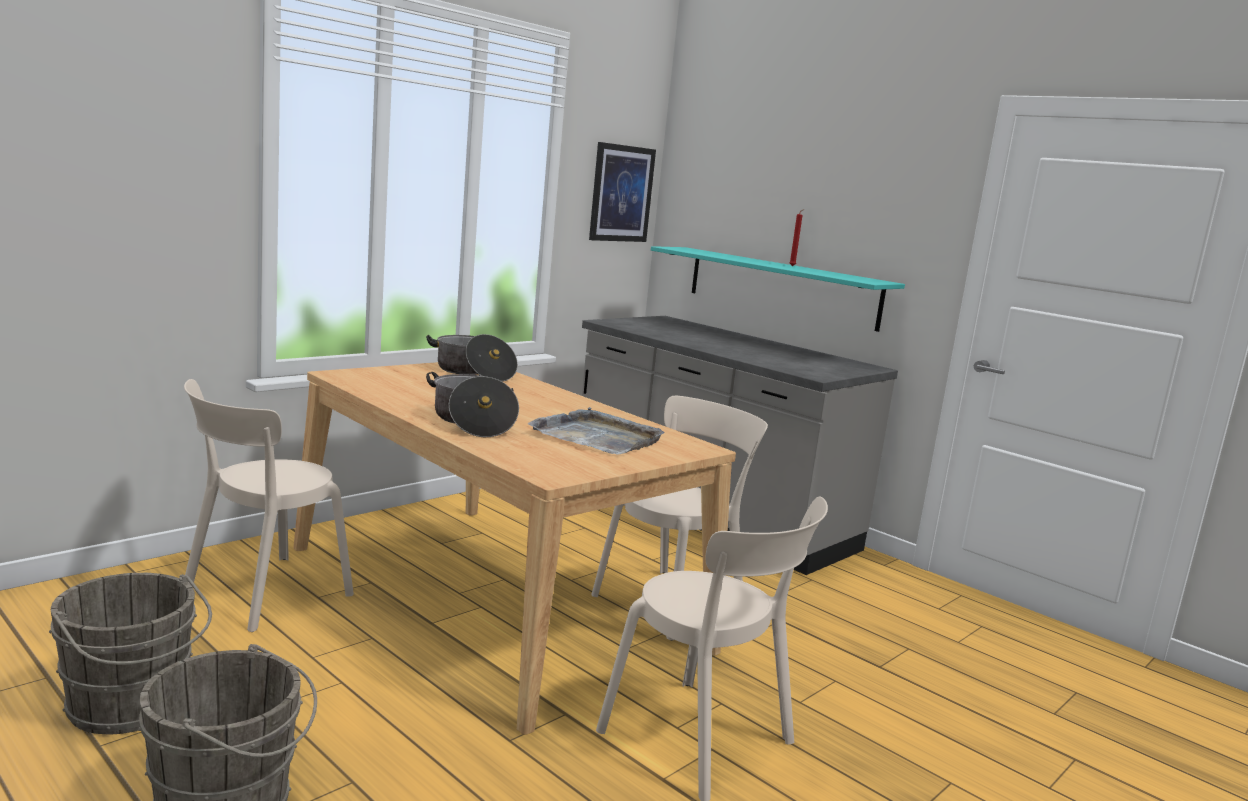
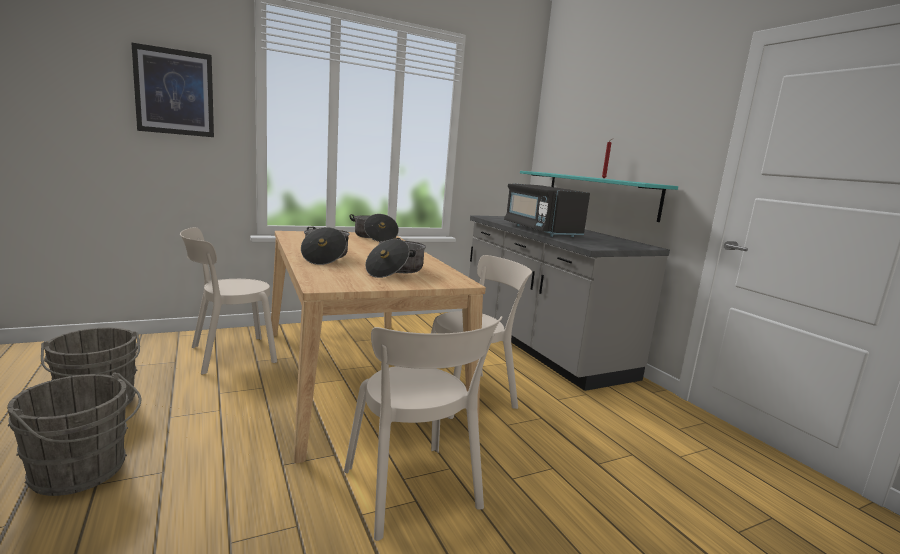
camera: 20 degrees right, 0 degrees up
(597, 437) = (395, 271): grey tray -> cooking pot
(621, 193) = (506, 139): picture -> picture (174, 92)
(717, 348) = (540, 230): none -> black microwave

